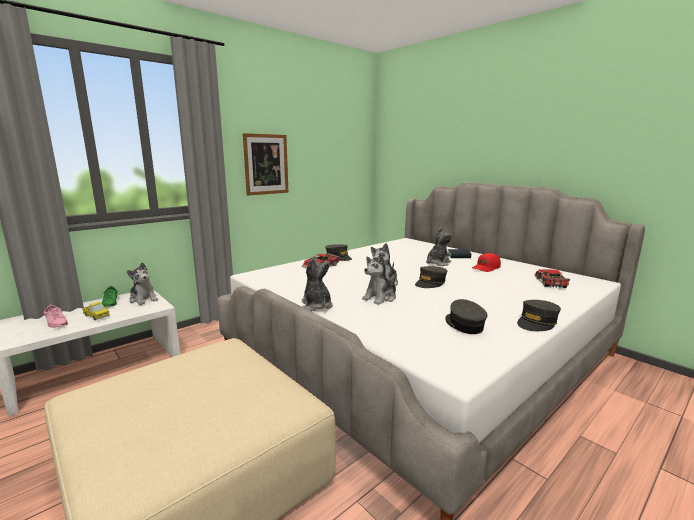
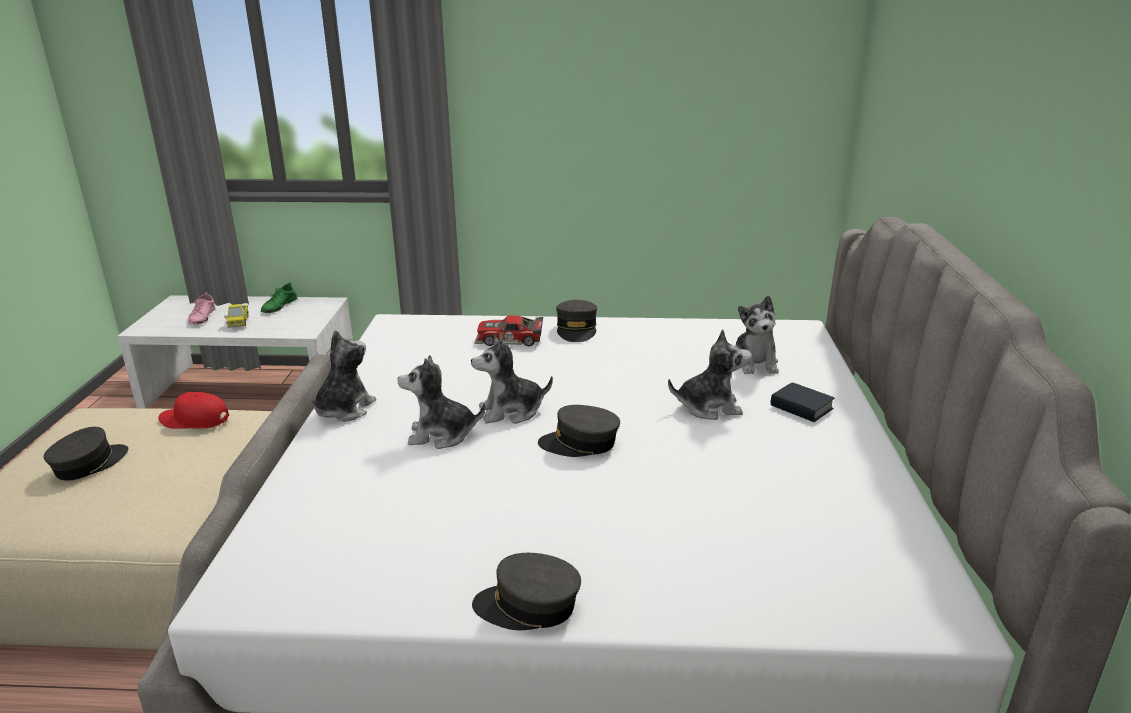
camera: 45 degrees right, 10 degrees up
(143, 299) = (310, 313): plush toy -> plush toy (754, 362)
(266, 164) = (548, 115): picture -> none
(464, 324) = (422, 540): grey cap -> grey cap (89, 464)
(486, 268) = (776, 459): red cap -> red cap (195, 420)
(549, 282) = (810, 555): toy car -> none

